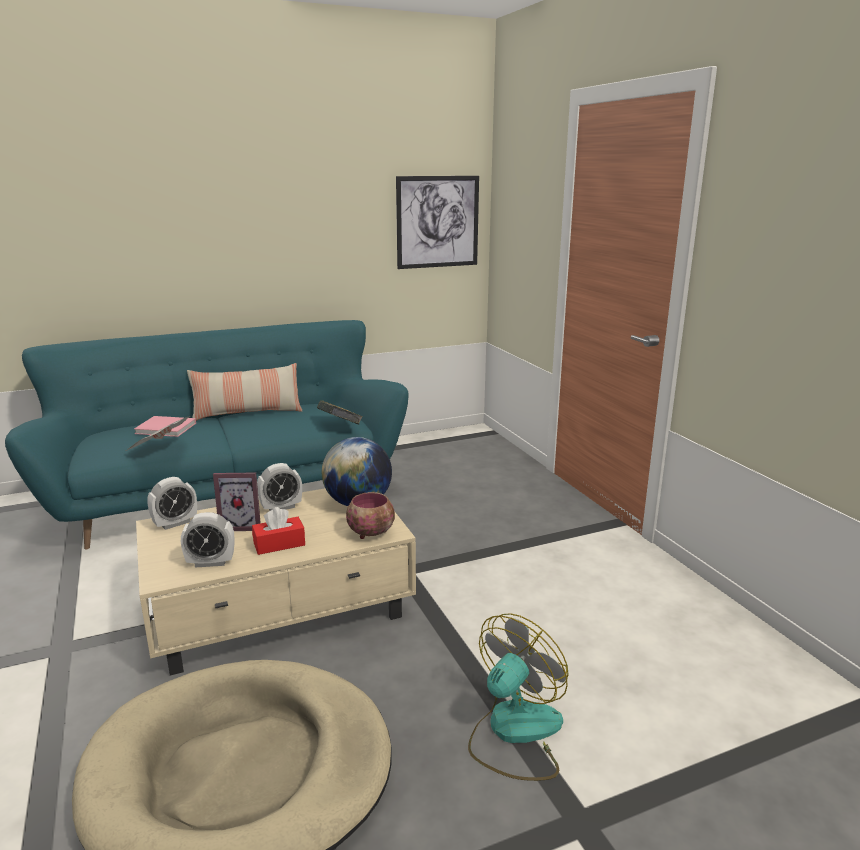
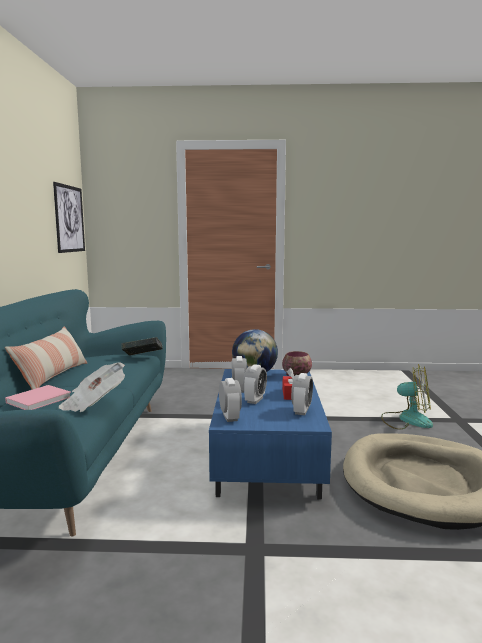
camera: 65 degrees left, 10 degrees down
(242, 525) = (255, 400): picture frame -> alarm clock
(282, 607) = (267, 454): beige coffee table -> blue coffee table
(514, 733) = (407, 420): fan -> fan turned 135 degrees clockwise

